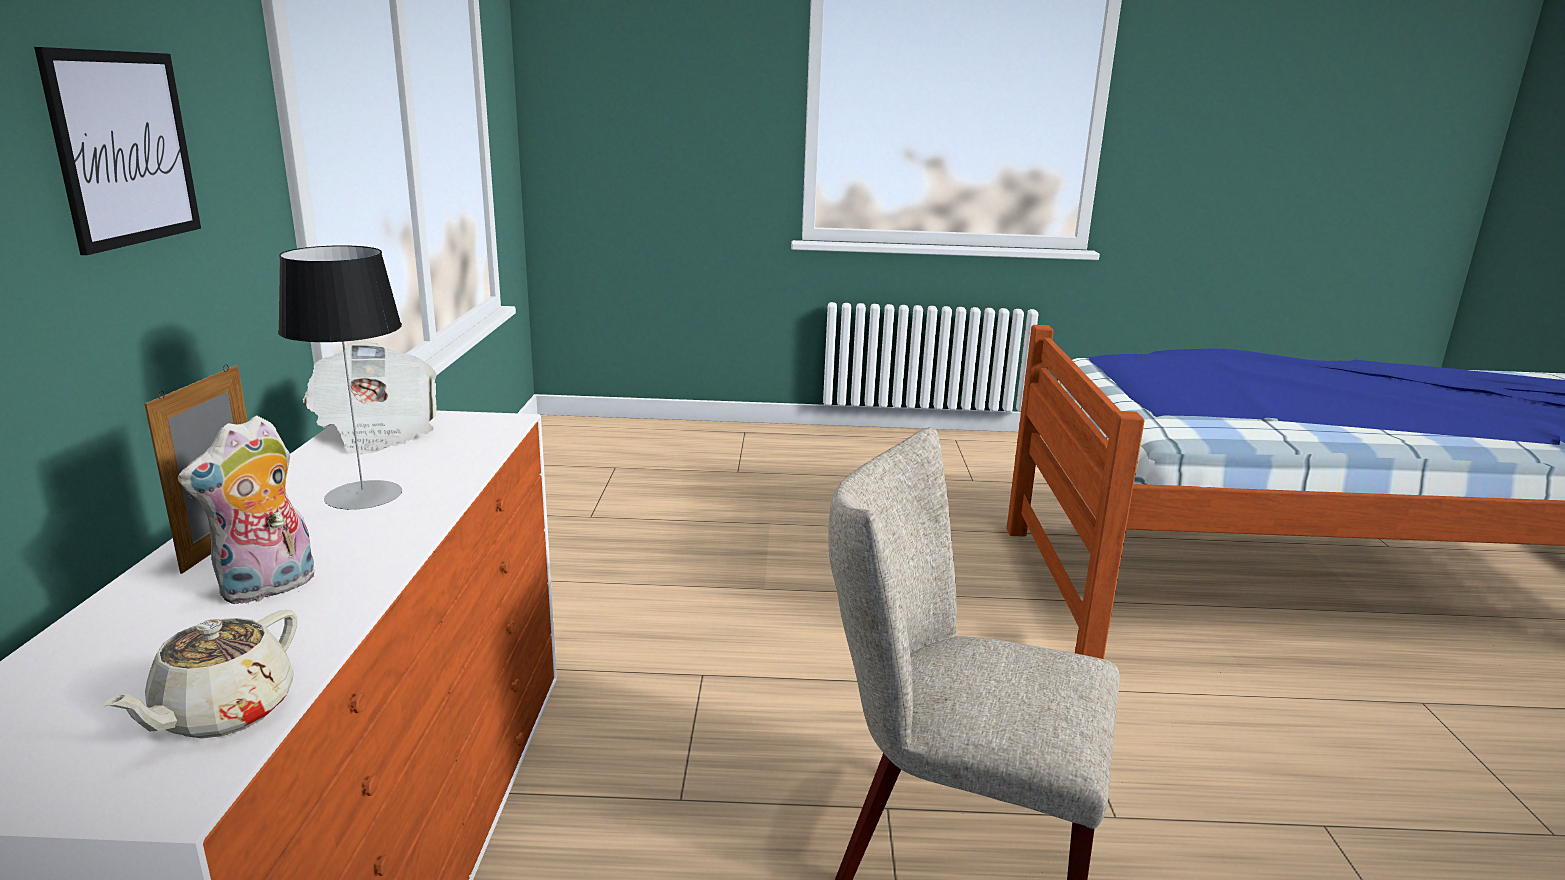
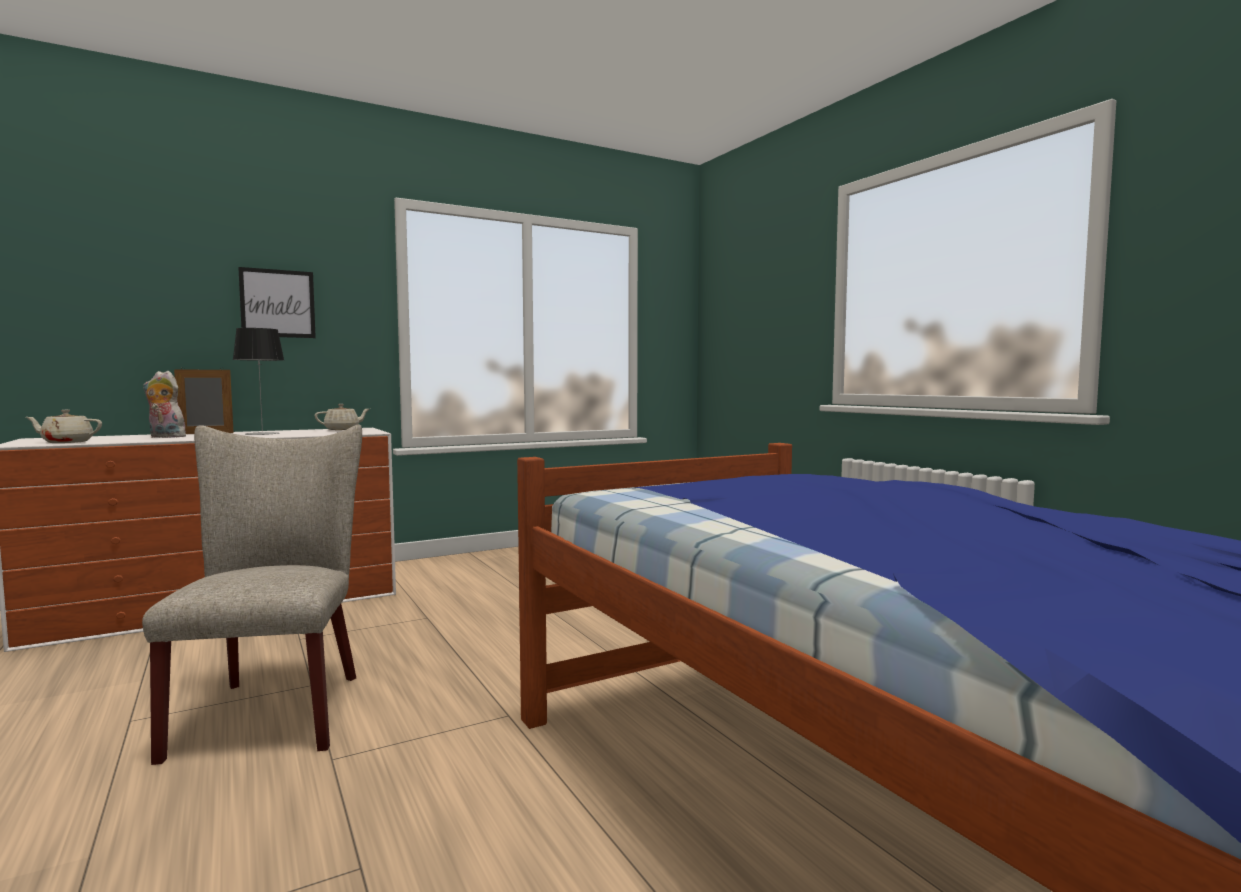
camera: 60 degrees right, 15 degrees down
(377, 431) = (342, 429): newspaper -> beige teapot

